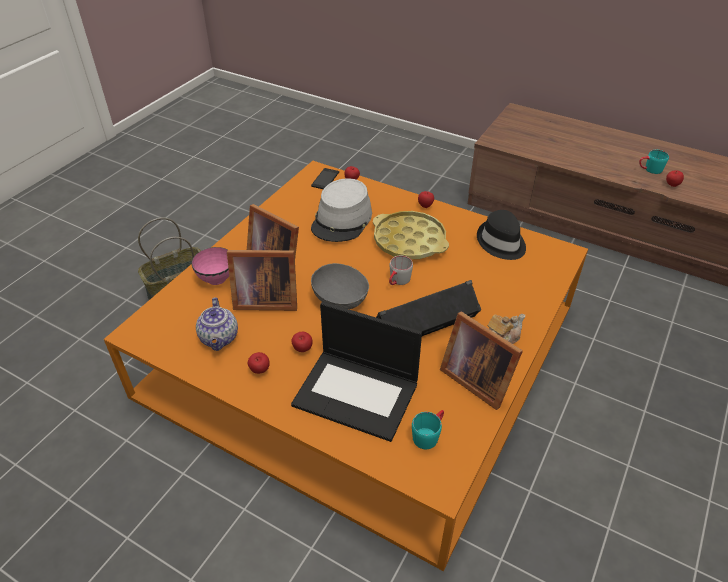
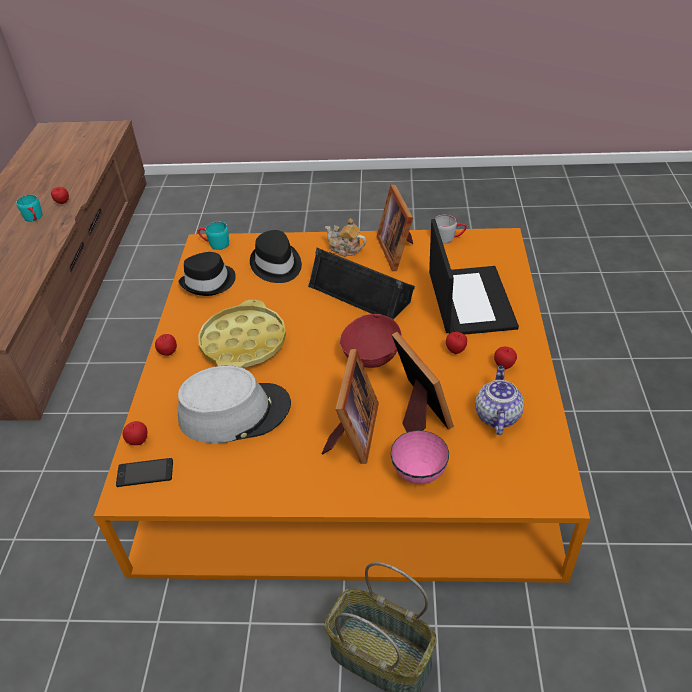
camera: 115 degrees left, 0 degrees up
(220, 339) = (496, 415): teapot -> teapot turned 45 degrees counterclockwise
(341, 299) = (371, 355): grey bowl -> red bowl
(398, 281) = (316, 327): grey mug -> grey mug (449, 237)
(428, 434) = (470, 255): turquoise mug -> turquoise mug (215, 244)
(475, 378) = (398, 250): picture frame -> picture frame turned 150 degrees clockwise
(502, 285) = (276, 265): none -> black hat

